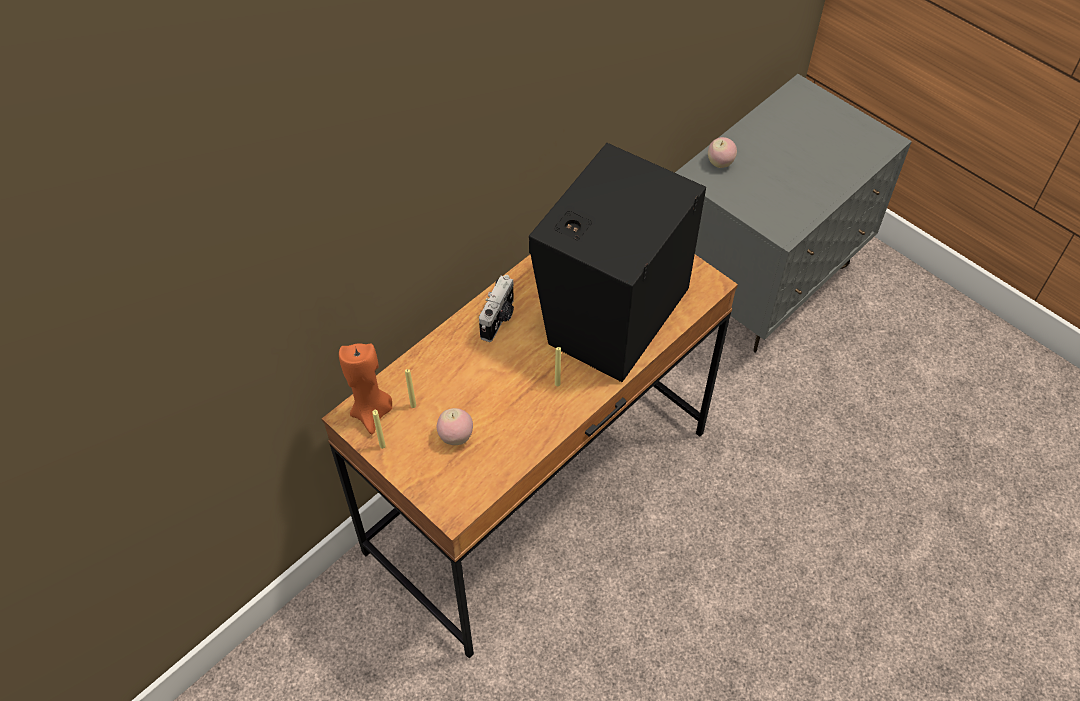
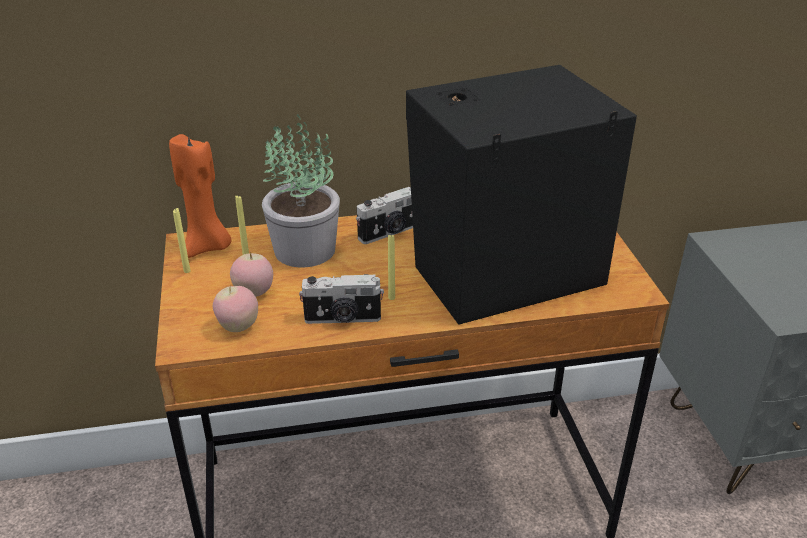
camera: 35 degrees right, 20 degrees down
(450, 373) = (303, 249): none -> potted plant
(541, 423) = (342, 319): none -> camera
(720, 163) = (748, 242): apple -> apple (238, 327)

